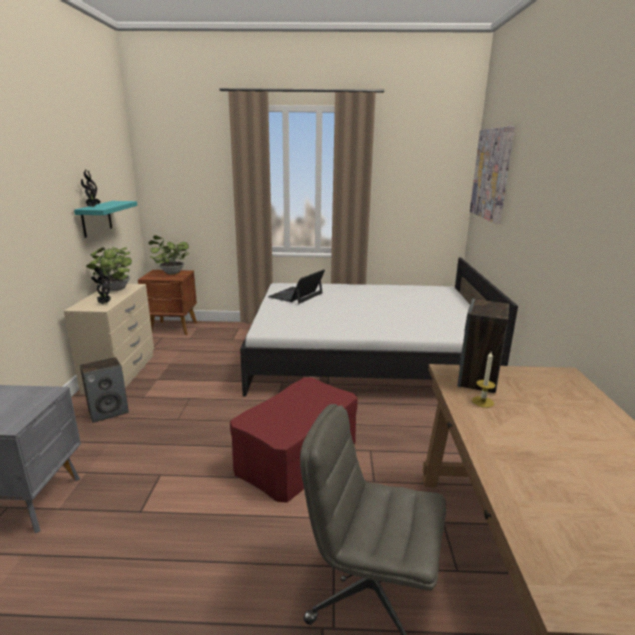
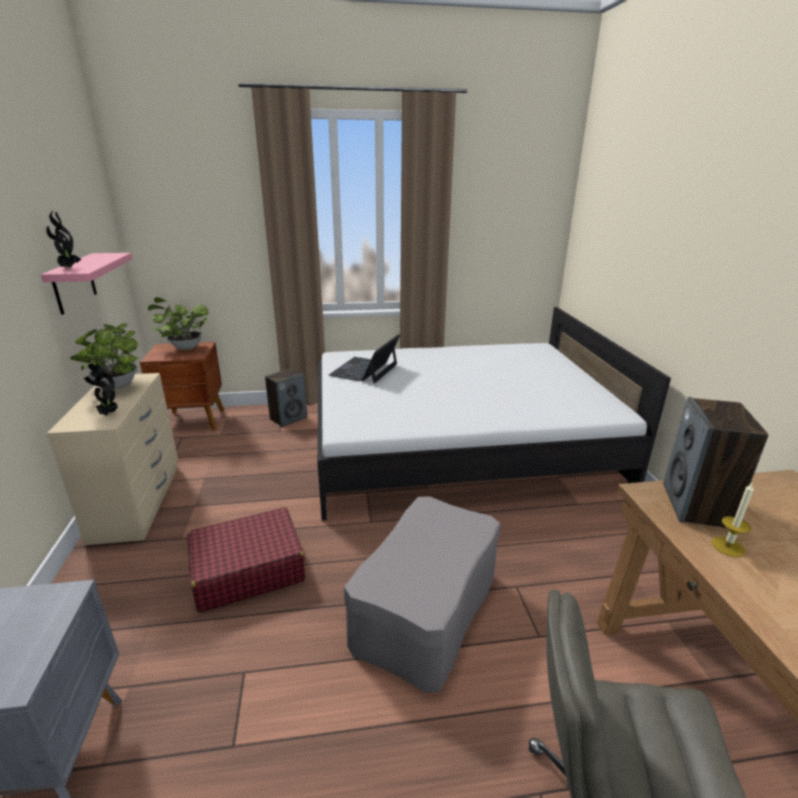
camera: 10 degrees left, 5 degrees up
(96, 218) = (74, 283): turquoise shelf -> pink shelf
(109, 412) = (136, 570): speaker -> speaker (288, 418)
(181, 419) = (247, 569): none -> red suitcase
(297, 456) = (426, 610): red ottoman -> grey ottoman
(492, 174) = (608, 204): picture -> none

